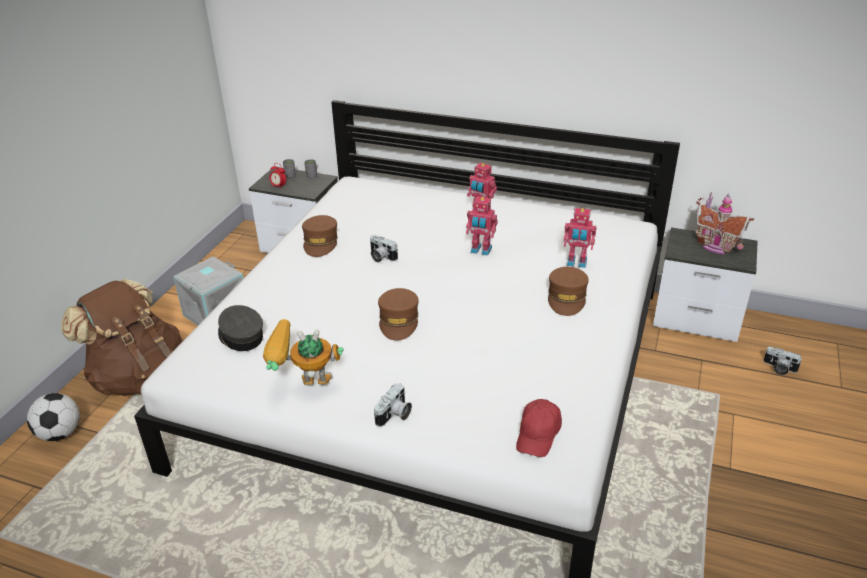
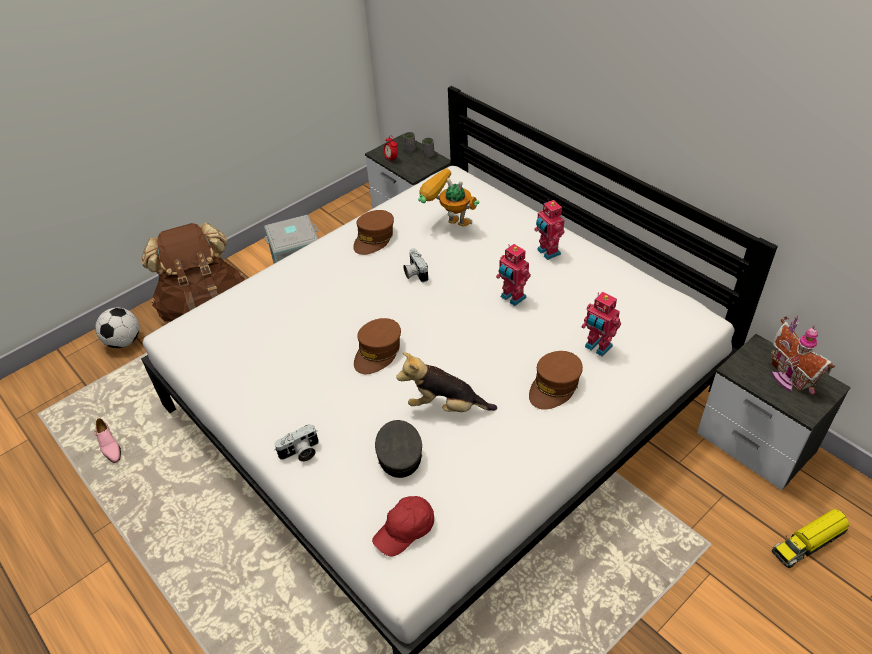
camera: 30 degrees right, 10 degrees up
(116, 532) = (109, 446): none -> pink shoe
(240, 336) = (240, 318): grey cap -> grey cap (399, 453)
(303, 387) = (252, 391): toy robot -> toy robot (448, 224)
(492, 339) = (446, 406): none -> plush toy
(779, 368) = (808, 542): camera -> toy truck

